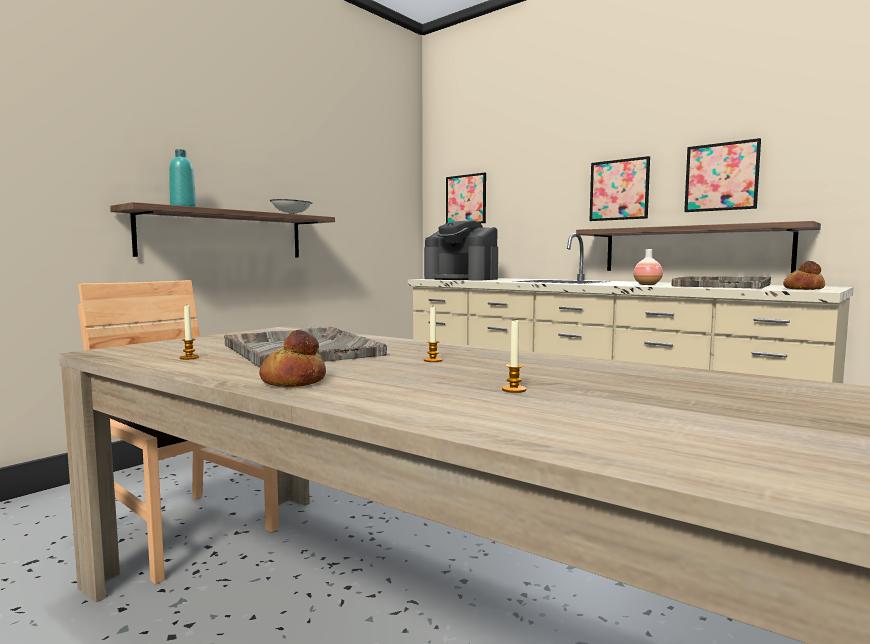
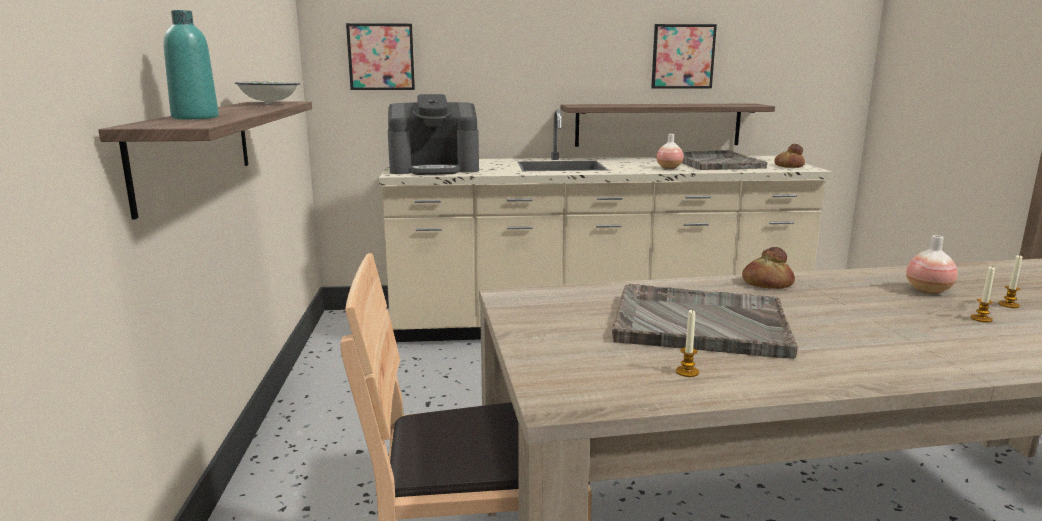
camera: 45 degrees left, 10 degrees up
(292, 381) = (887, 364): bread -> bread (766, 283)
(433, 360) = (826, 303): candle -> candle (1008, 305)
(571, 373) = (928, 291): none -> vase
(619, 190) = (586, 61): picture -> none

